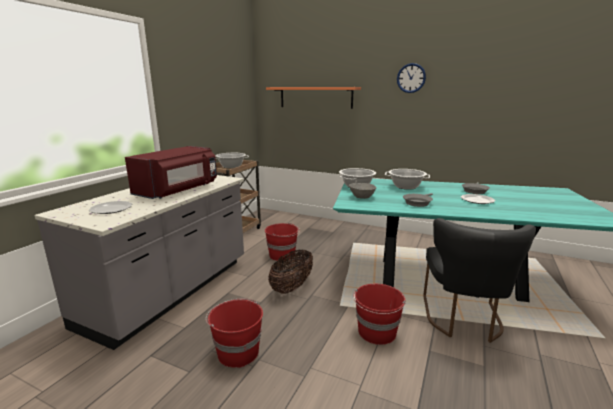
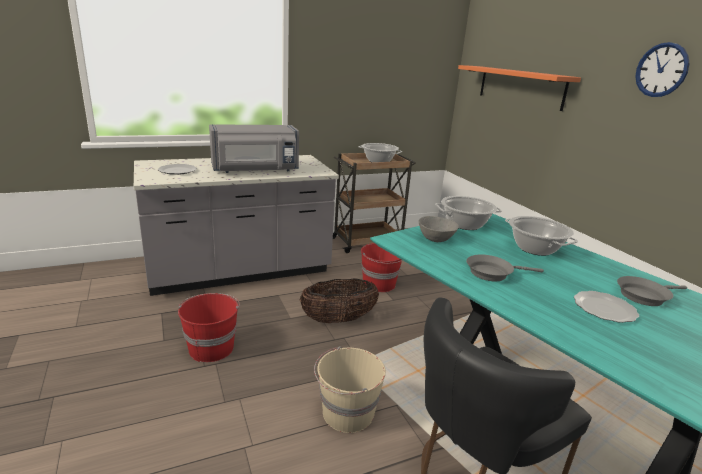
camera: 40 degrees right, 5 degrees up
(179, 190) = (255, 170): red microwave -> grey microwave
(377, 332) = (347, 413): red bucket -> beige bucket

